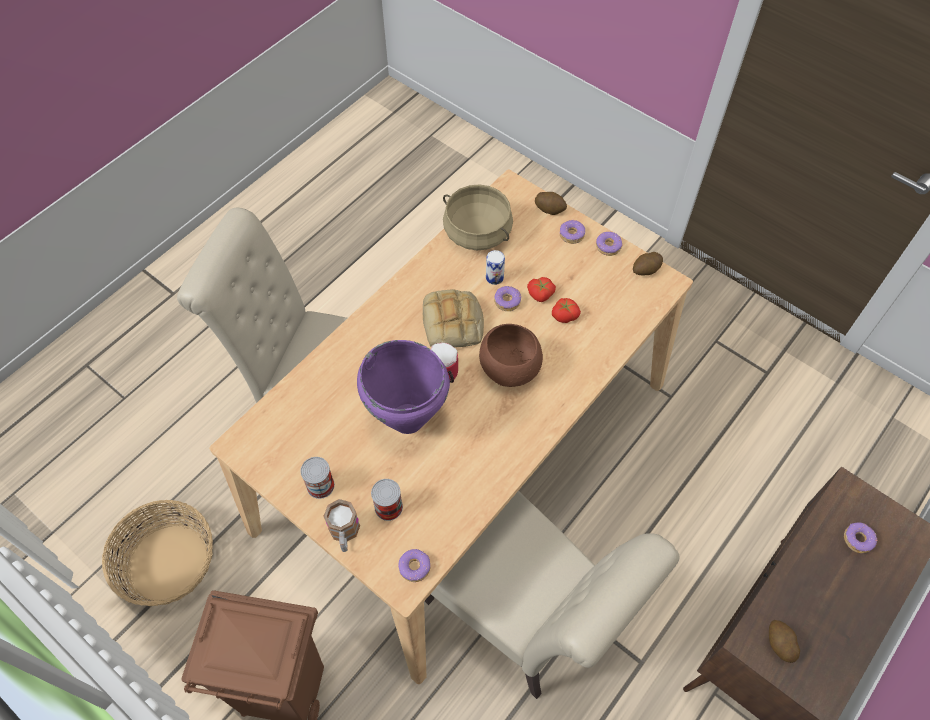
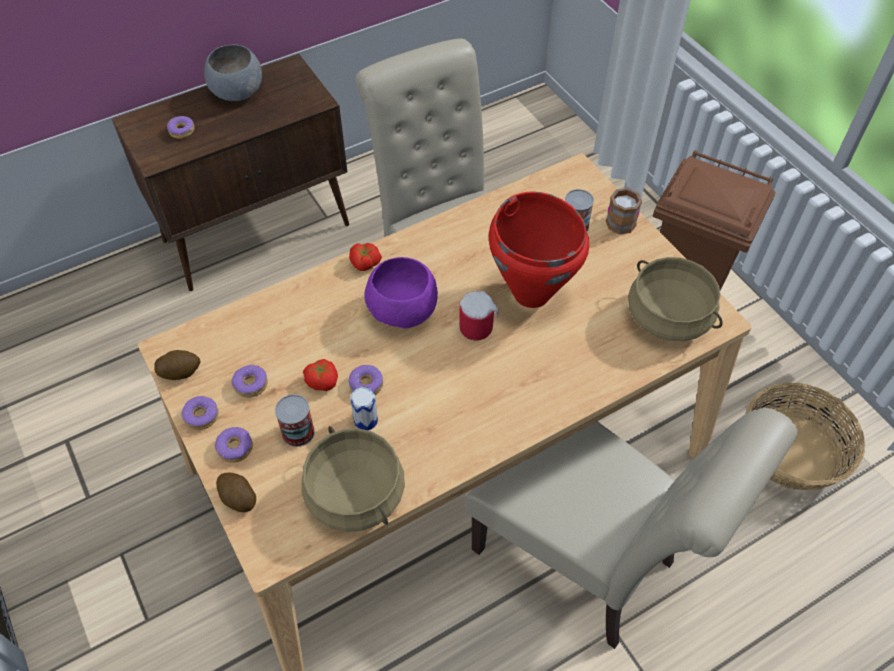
camera: 160 degrees left, 5 degrees down
(283, 434) = (669, 316): none -> beige cooking pot
(320, 485) = (637, 260): can -> can (298, 432)
(408, 420) = (532, 292): purple cooking pot -> red cooking pot
(415, 567) = (564, 180): donut -> donut (250, 384)
(453, 323) = (442, 377): bread -> none
(510, 369) = (402, 310): brown bowl -> purple bowl
(564, 315) = (309, 349): tomato -> tomato (365, 264)
(779, 643) = (297, 96): potato -> none
(849, 623) = (236, 92): none -> grey bowl

